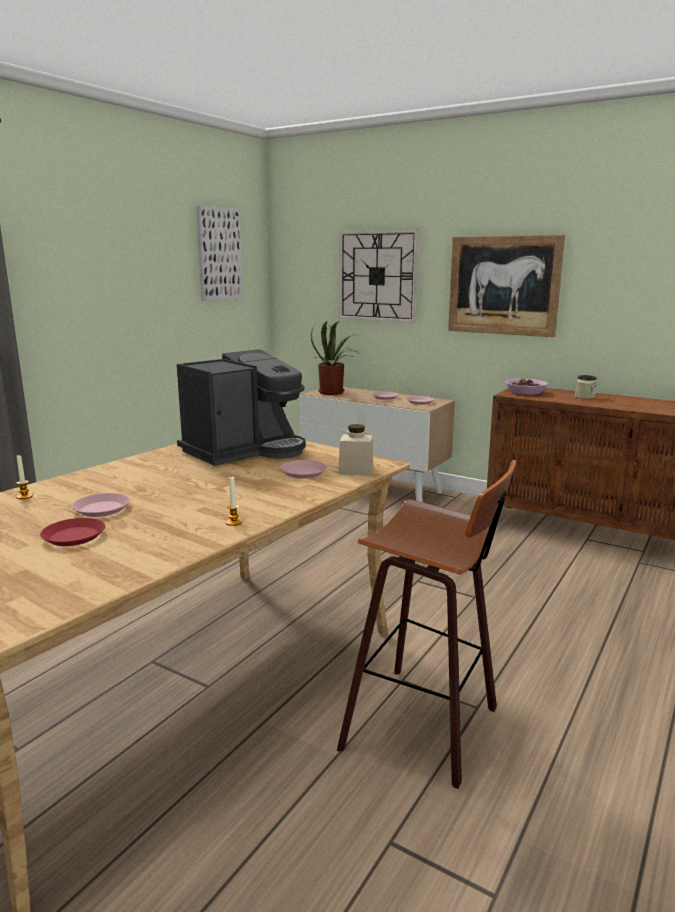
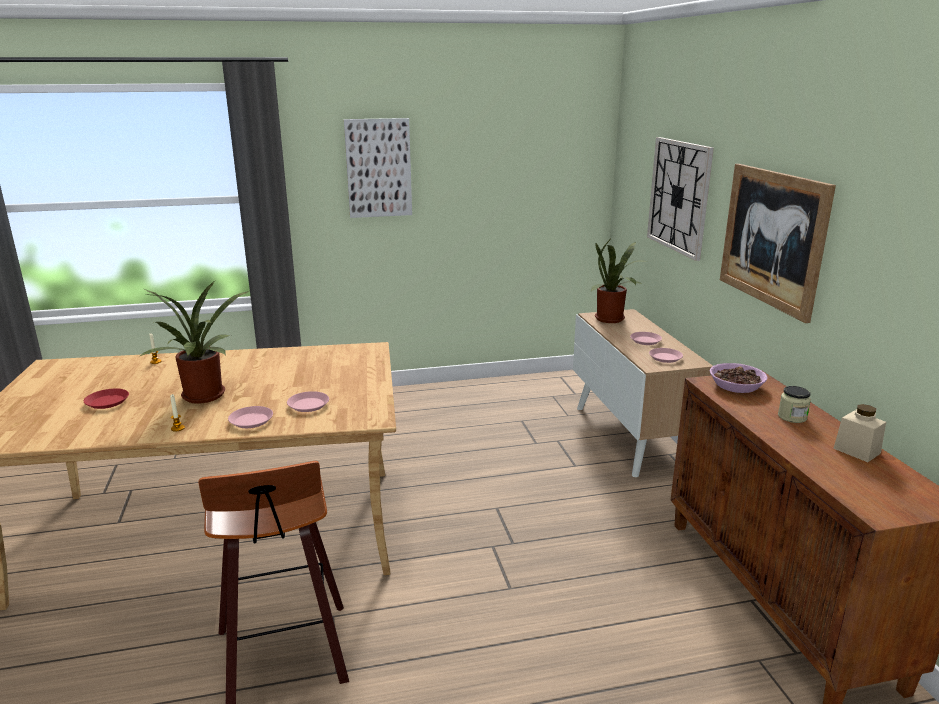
camera: 45 degrees right, 5 degrees up
(102, 509) = (158, 387): pink plate -> pink plate (251, 420)
(186, 498) = (205, 397): none -> potted plant
(219, 254) = (537, 154): picture -> picture (378, 168)
(245, 450) = (330, 368): coffee machine -> none
(356, 470) = (341, 418): beige jar -> beige jar (856, 451)

